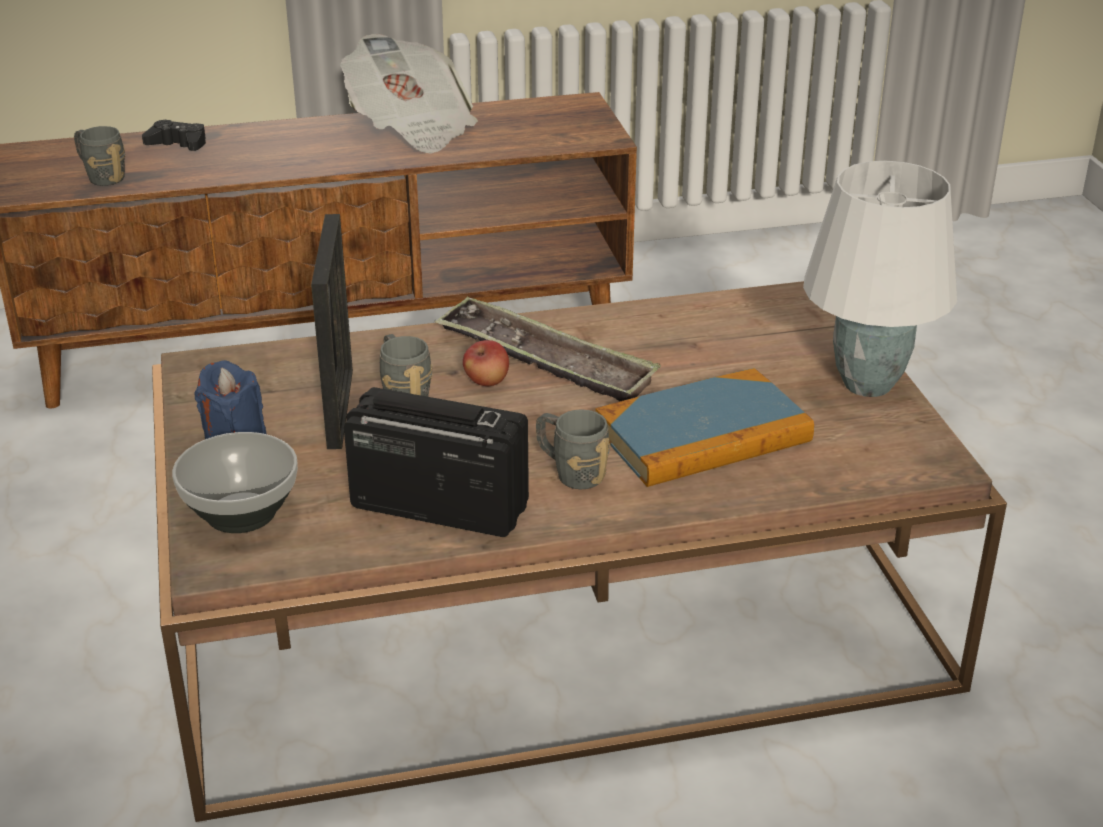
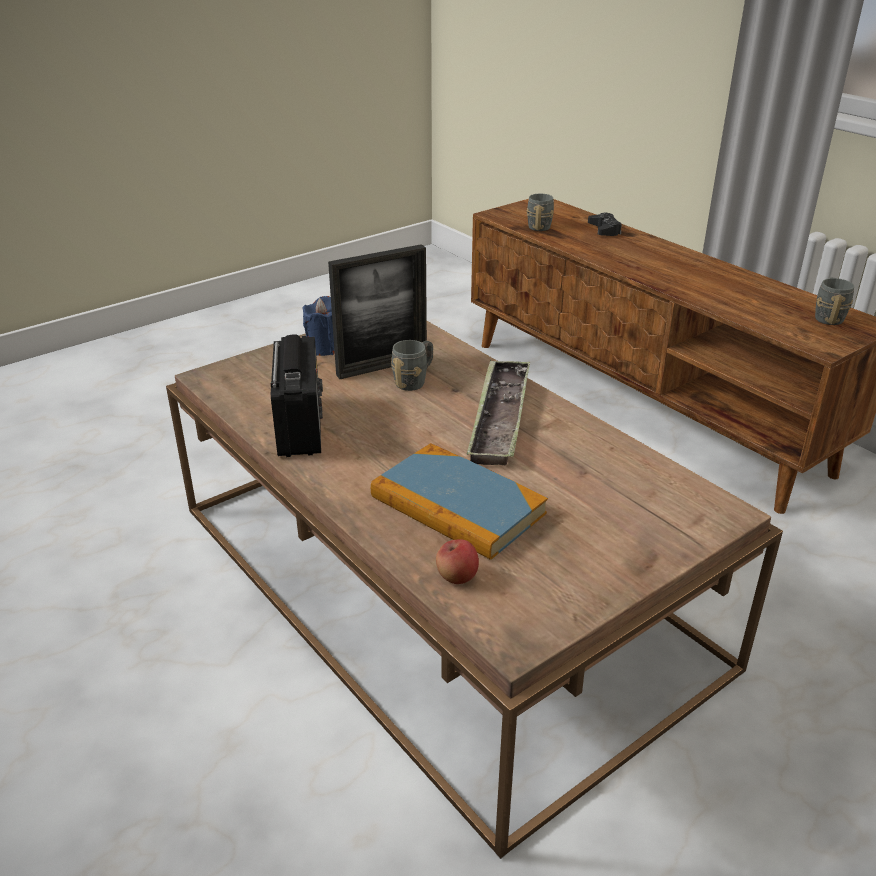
camera: 65 degrees right, 0 degrees up
(241, 513) = (257, 370): bowl -> none
(411, 128) = (728, 281): newspaper -> none
(487, 382) = (453, 404): apple -> apple (457, 577)
(571, 472) = (369, 462): grey mug -> grey mug (827, 316)
(865, 384) = (606, 572): white table lamp -> none

